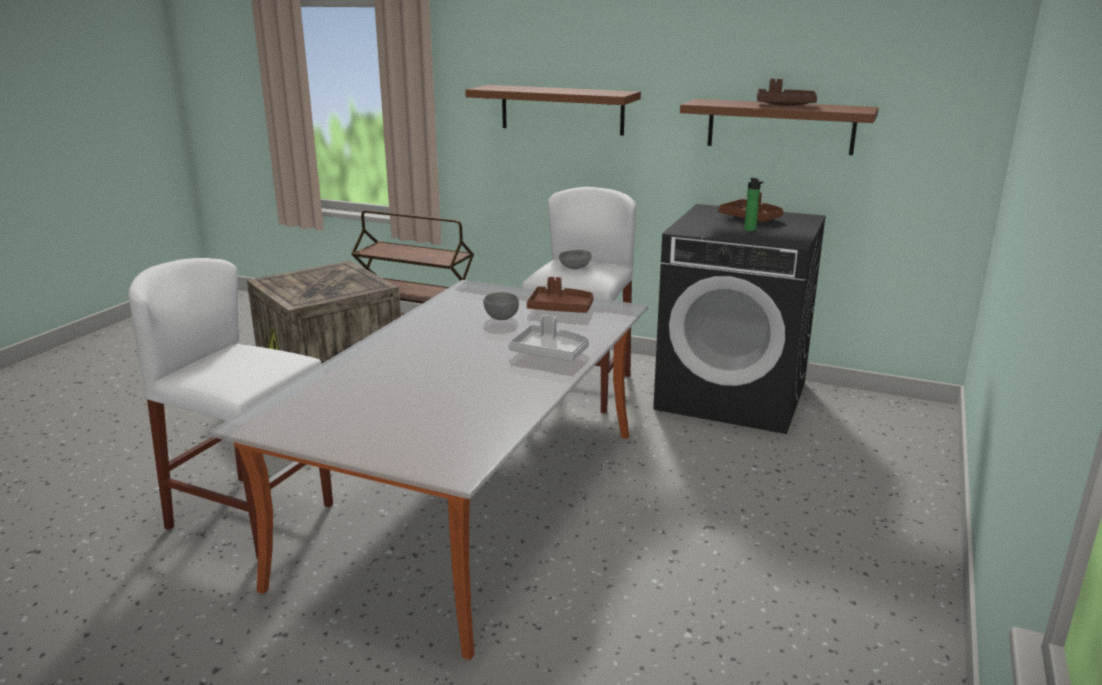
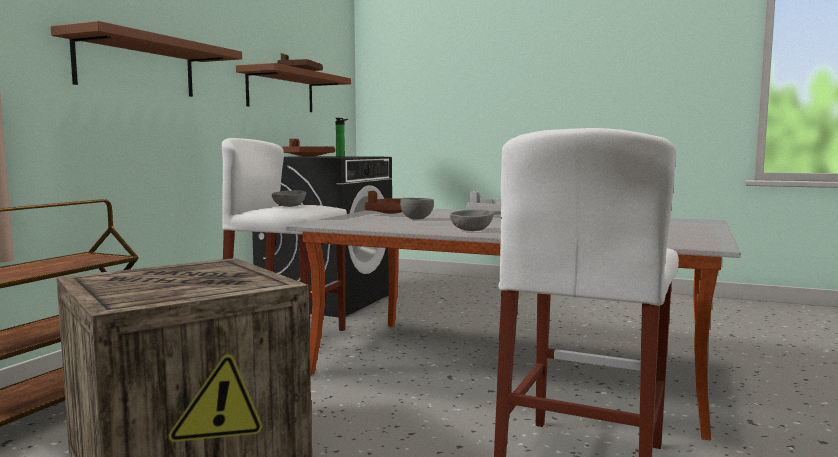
camera: 90 degrees left, 15 degrees down
(402, 337) = (471, 230): none -> grey bowl

